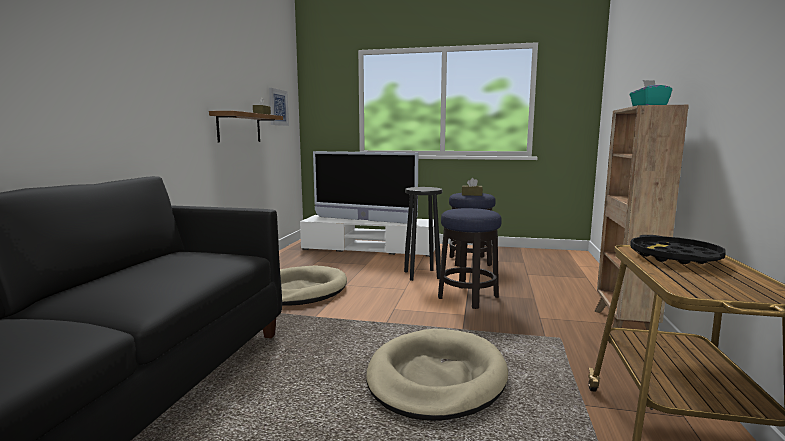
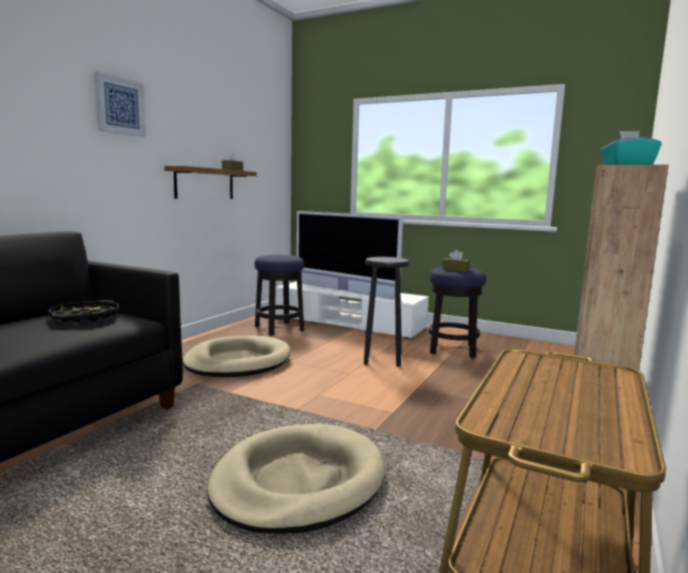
camera: 15 degrees right, 0 degrees up
(278, 107) = (260, 163): picture -> picture (120, 106)
(468, 298) = (414, 393): stool -> stool (279, 329)
(674, 257) = (558, 374): black tray -> black tray (85, 317)

